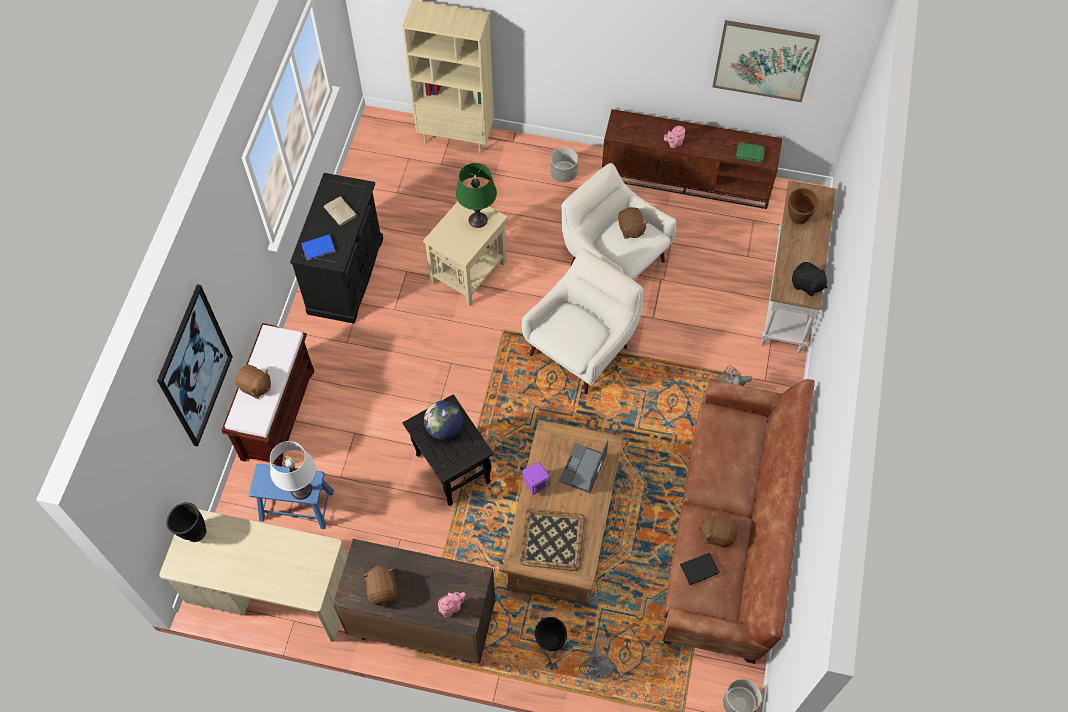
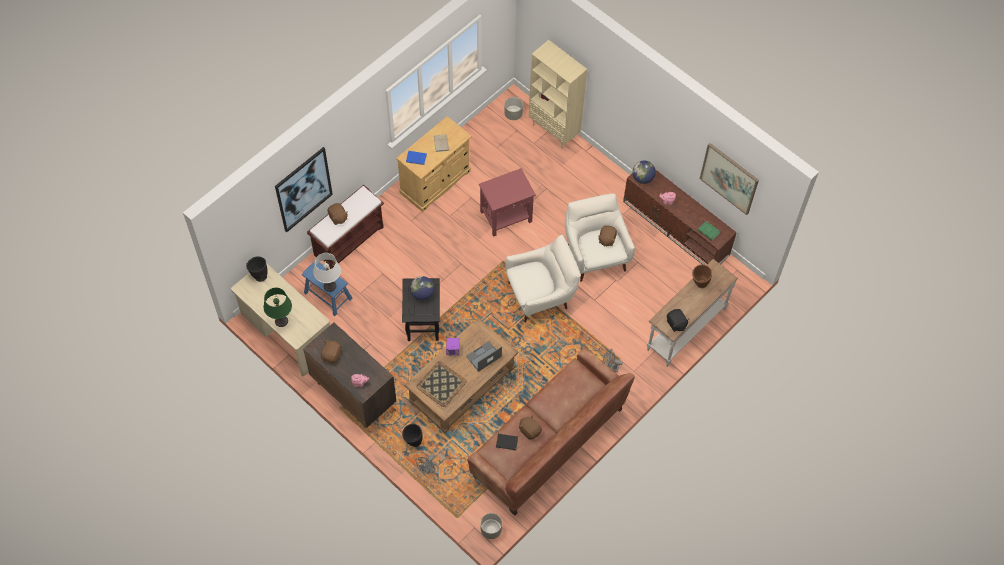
camera: 30 degrees right, 0 degrees up
(346, 275) = (435, 182): black cabinet -> beige cabinet
(469, 272) = (506, 217): beige side table -> red side table
(478, 220) = (517, 188): green table lamp -> green table lamp (281, 321)
(564, 174) = (603, 186): grey planter -> grey planter (513, 114)
(624, 130) = (643, 178): none -> globe

